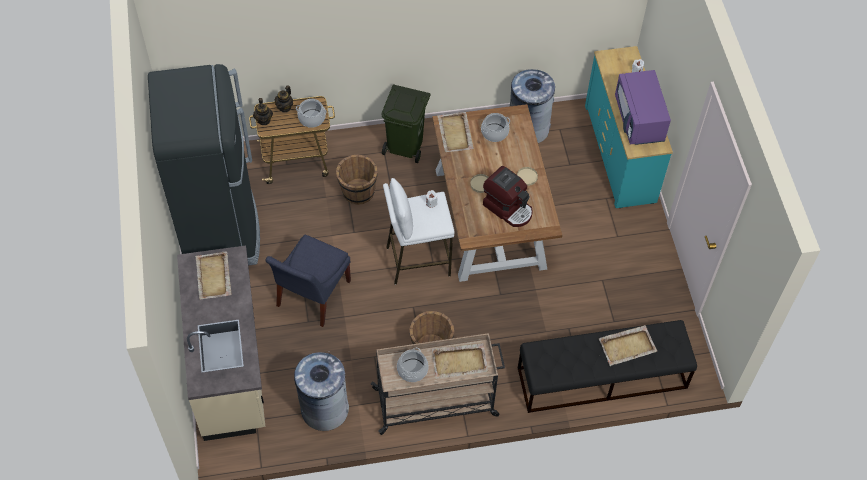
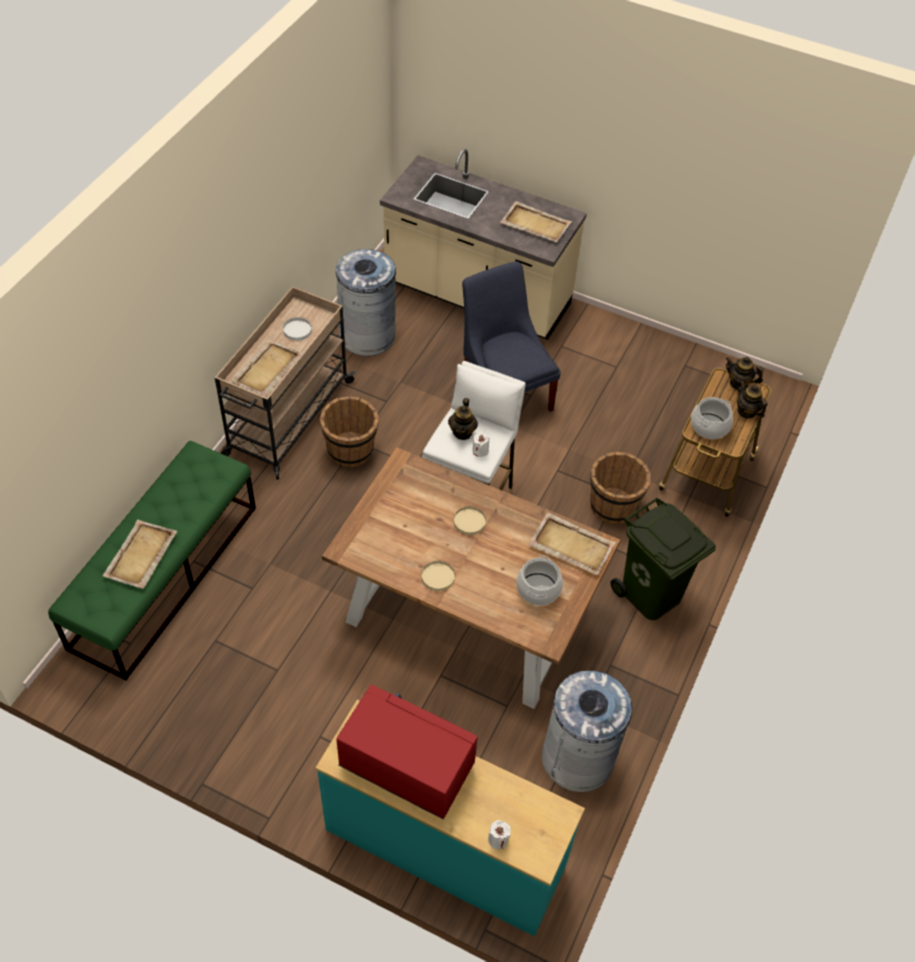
camera: 125 degrees right, 5 degrees down
(220, 230) = (652, 365): black fridge -> none
(412, 370) = (297, 330): cooking pot -> white plate
(425, 219) = (462, 432): none -> teapot
(508, 208) = (409, 527): coffee machine -> none
(601, 378) = (165, 575): black bench -> green bench
(639, 120) = (405, 767): purple microwave -> red microwave

